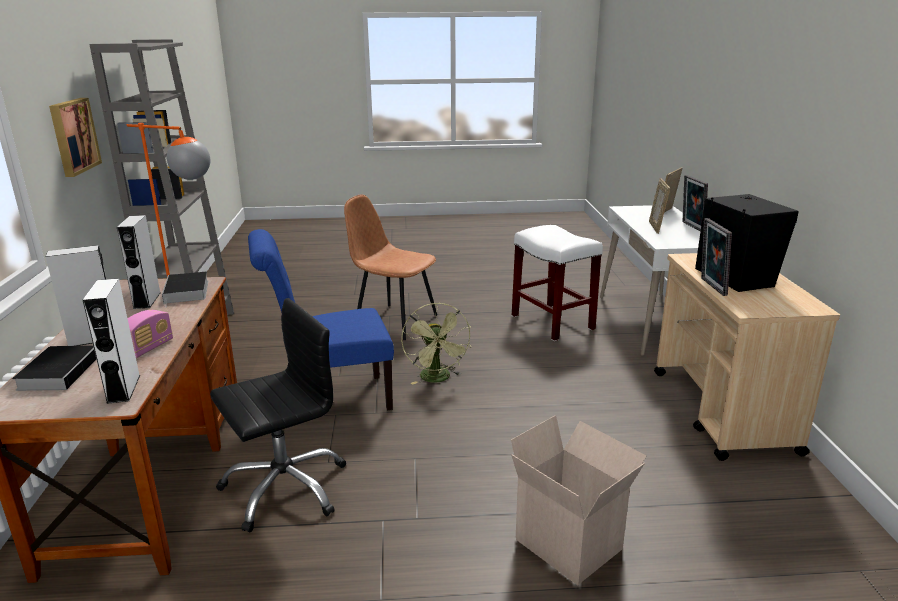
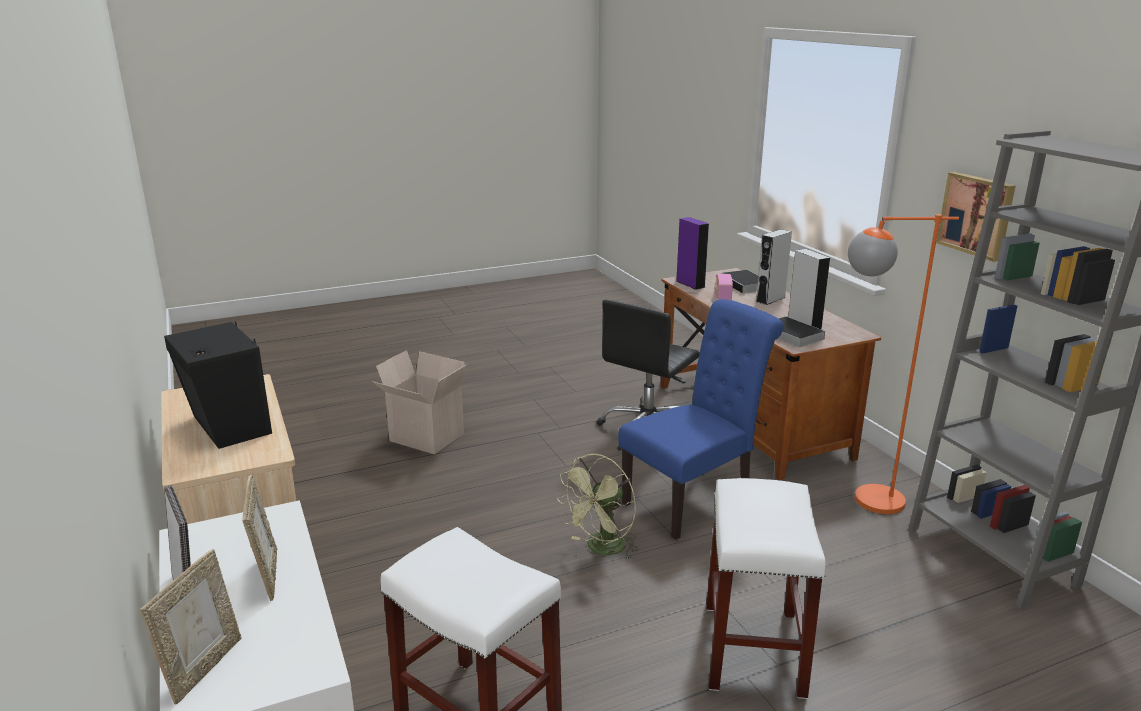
camera: 160 degrees right, 0 degrees up
(123, 389) = (690, 284): white speaker -> purple speaker
(394, 321) = (754, 650): brown chair -> white stool
(438, 379) = (601, 549): green fan -> green fan turned 105 degrees counterclockwise
(710, 287) = (272, 406): picture frame -> none

